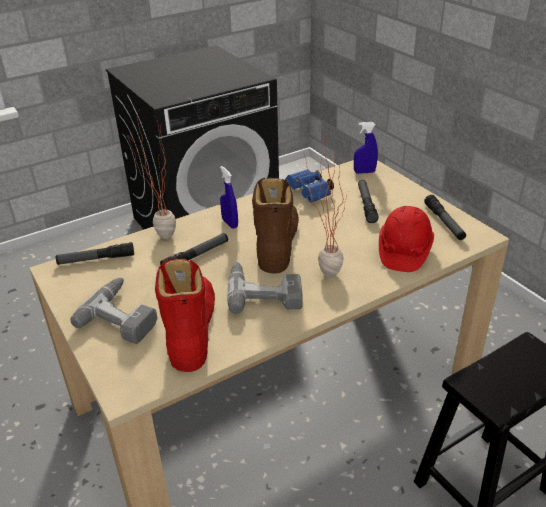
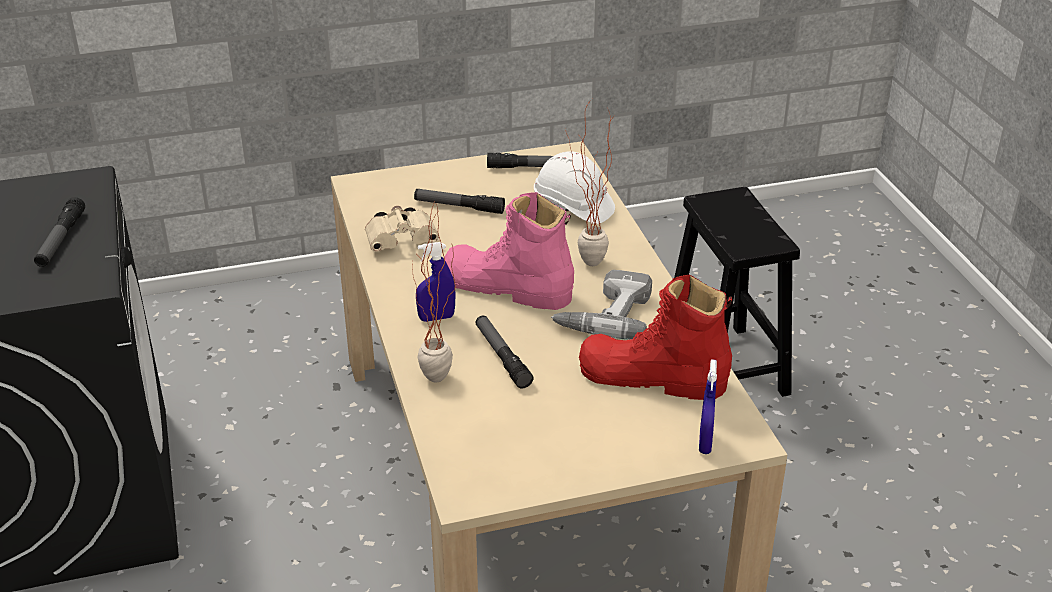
camera: 75 degrees left, 0 degrees up
(96, 259) = (458, 450): flashlight -> flashlight (61, 239)
(124, 315) = (604, 430): power drill -> none
(277, 243) = (507, 287): brown boot -> pink boot
(310, 194) = (403, 241): blue binoculars -> beige binoculars
(364, 172) = (377, 189): blue spray bottle -> blue spray bottle (705, 443)
(403, 251) = (573, 206): red hard hat -> white hard hat

